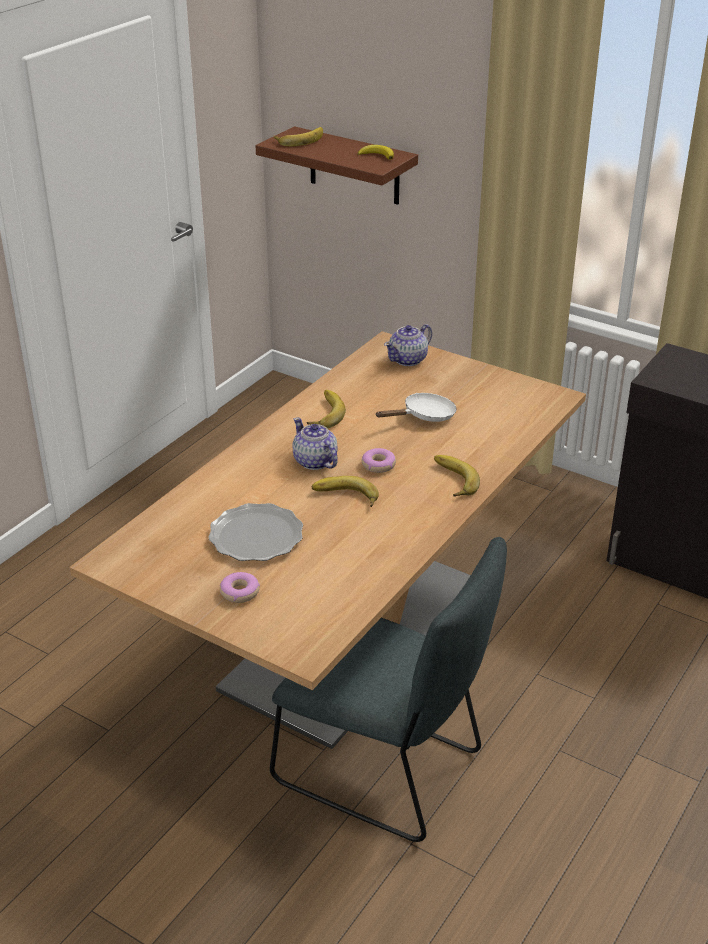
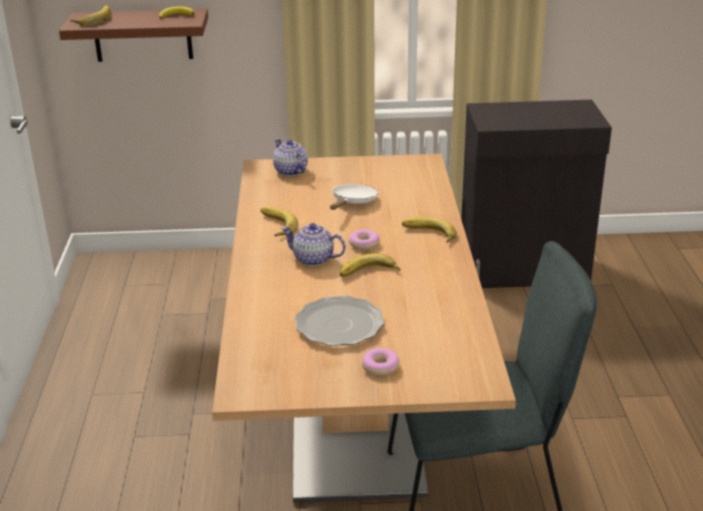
camera: 35 degrees left, 5 degrees down
(408, 359) = (290, 171): teapot -> teapot turned 135 degrees clockwise

